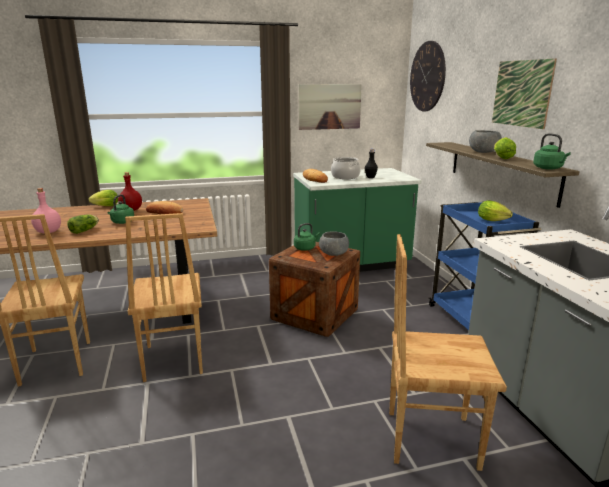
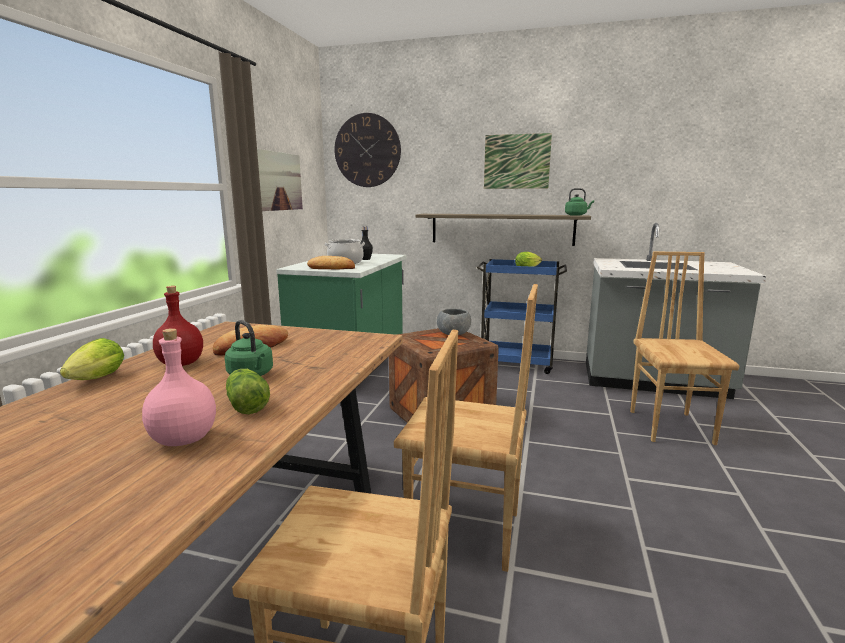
camera: 60 degrees left, 5 degrees down
(305, 248) = (421, 339): green kettle -> none
(430, 438) = (671, 426): brown chair -> brown chair turned 150 degrees clockwise
(483, 152) = (491, 214): grey bowl -> none
(501, 158) = (522, 214): lettuce -> none

